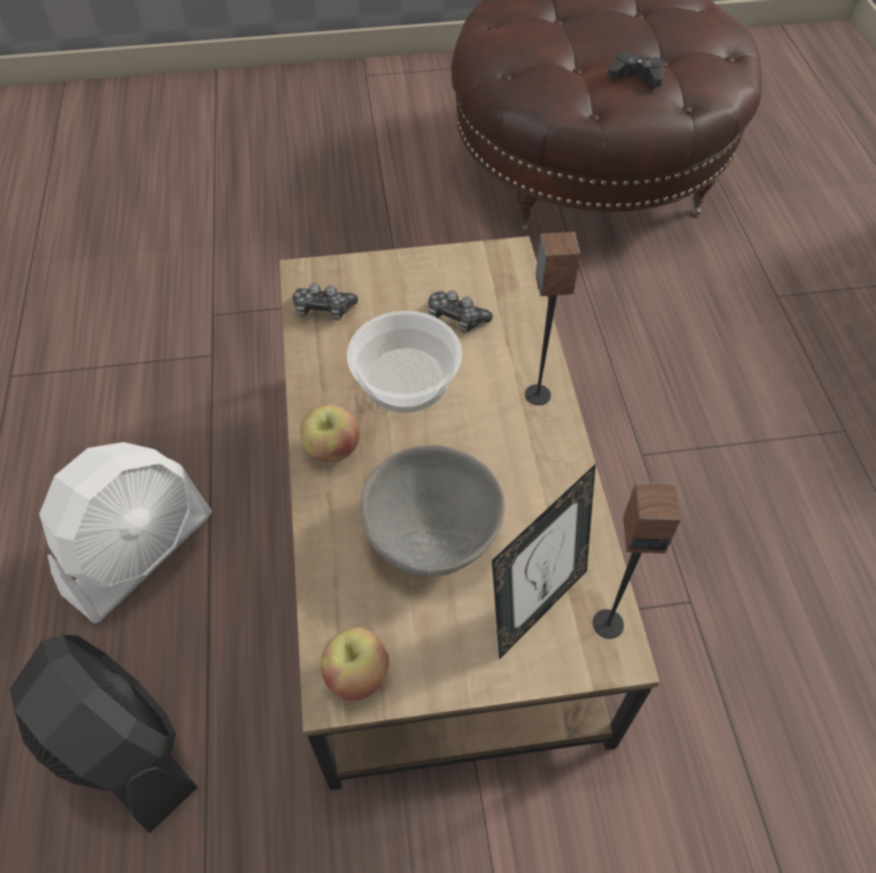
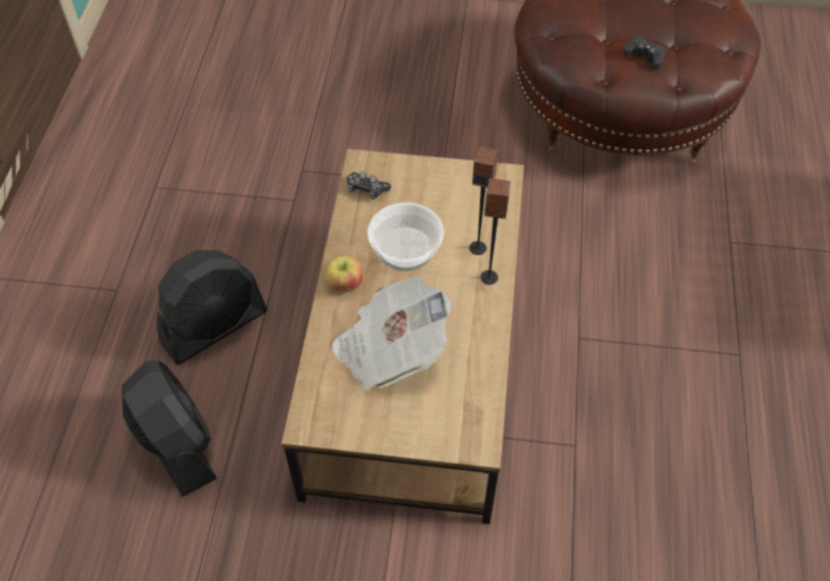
camera: 15 degrees right, 0 degrees up
(140, 553) = (215, 326): white fan -> black fan
(356, 675) = (320, 420): apple -> none
(431, 533) = (390, 349): grey bowl -> newspaper
(456, 318) = (453, 213): game controller -> none
(536, 606) = (440, 407): picture frame -> none
(608, 623) = (481, 427): speaker -> speaker (478, 247)

